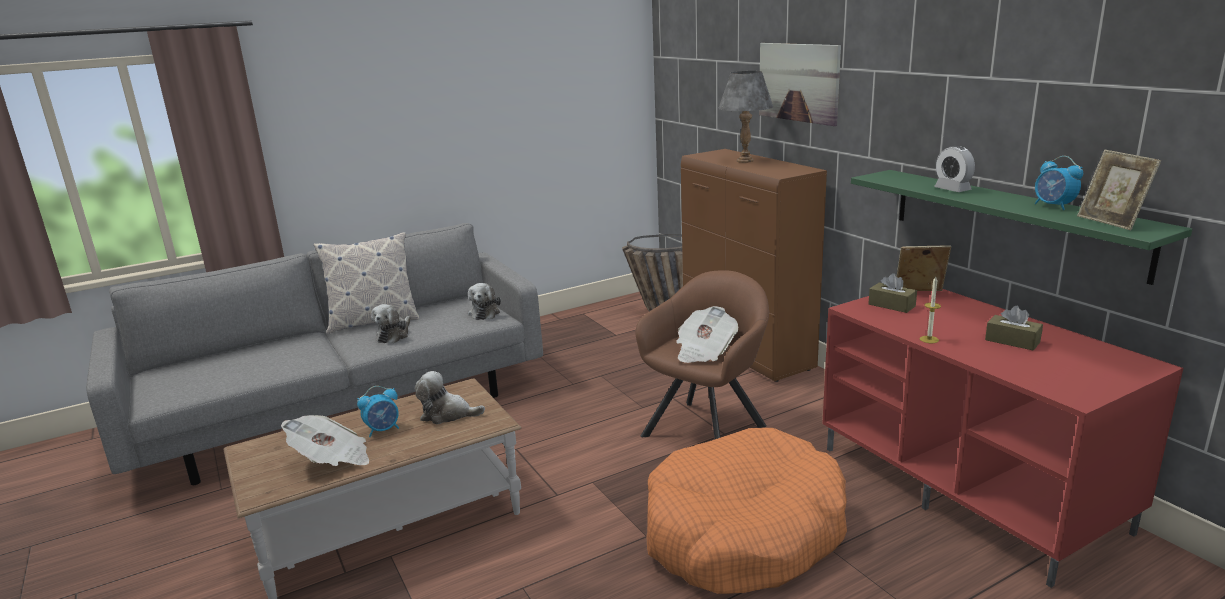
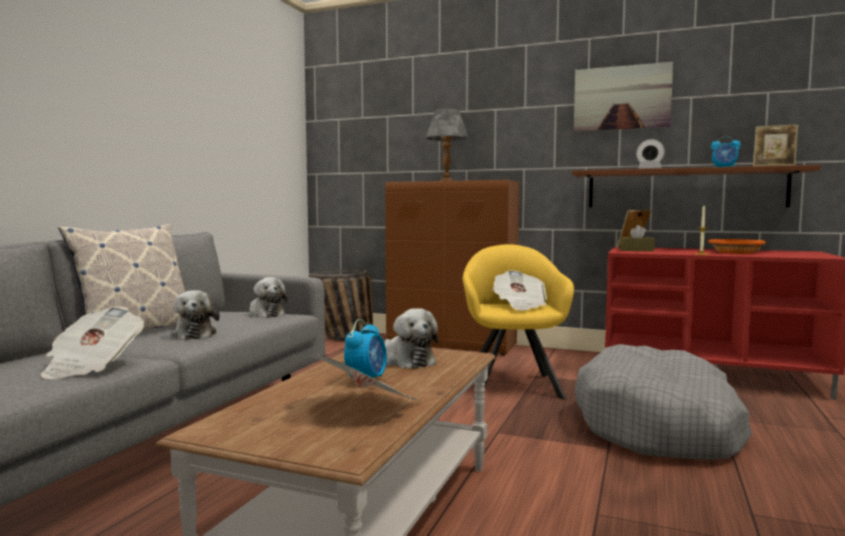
camera: 40 degrees left, 15 degrees down
(291, 363) = (92, 366): none -> newspaper
(447, 414) = (407, 360): plush toy -> plush toy turned 90 degrees counterclockwise
(708, 427) = (512, 384): brown armchair -> yellow armchair
(743, 532) = (659, 426): orange dog bed -> grey dog bed
(798, 82) = (482, 122): picture -> picture (621, 98)
(1012, 221) = (684, 188): green shelf -> brown shelf
(1012, 341) = (735, 252): brown tissue box -> orange bowl

